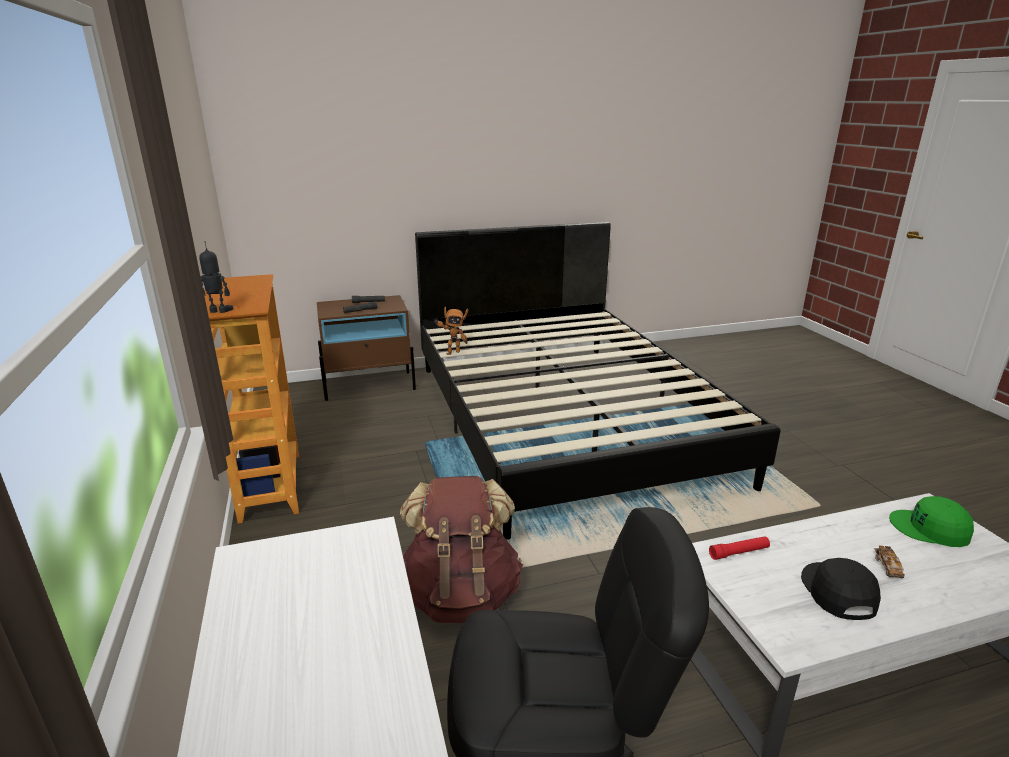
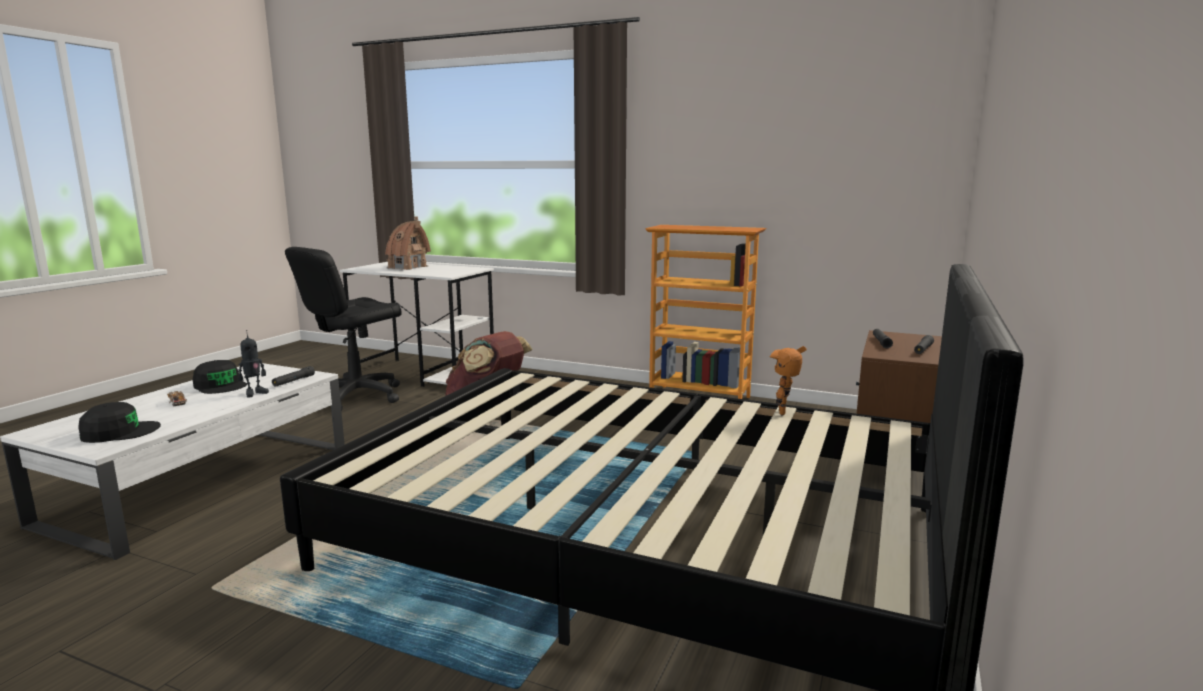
camera: 130 degrees right, 10 degrees down
(219, 311) = (666, 225): toy robot -> toy robot (255, 393)
(304, 683) = (408, 267): none -> toy house
(739, 552) = (293, 381): red flashlight -> black flashlight
(930, 528) = (119, 432): green cap -> black cap

